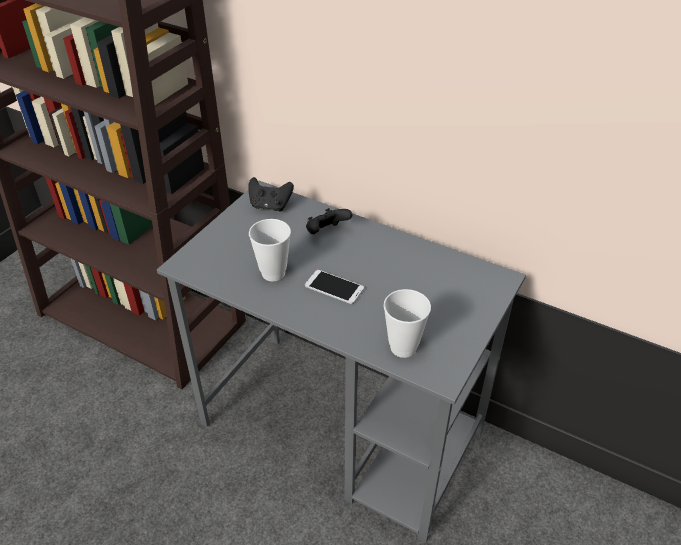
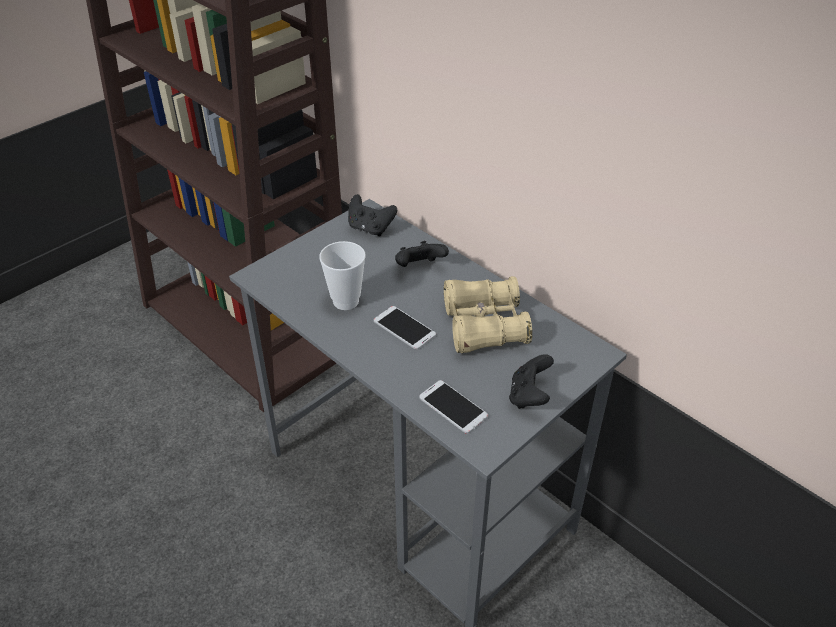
camera: 15 degrees right, 0 degrees up
(401, 272) = (484, 326): none -> beige binoculars
(403, 347) = (453, 407): cup -> phone
(462, 325) = (529, 396): none -> black game controller

